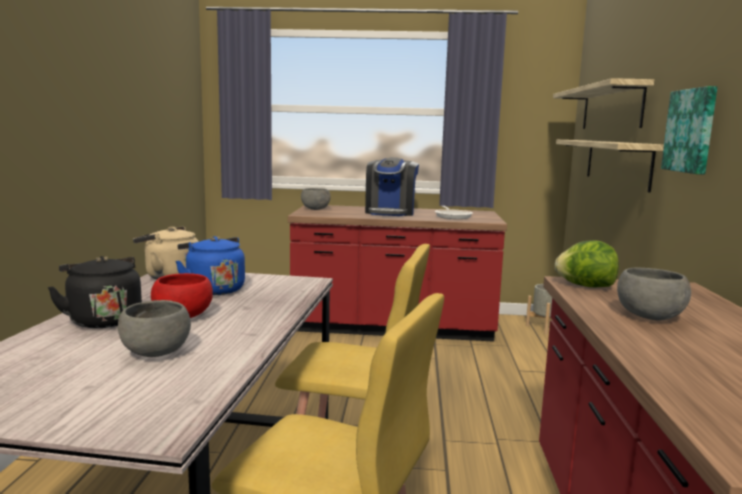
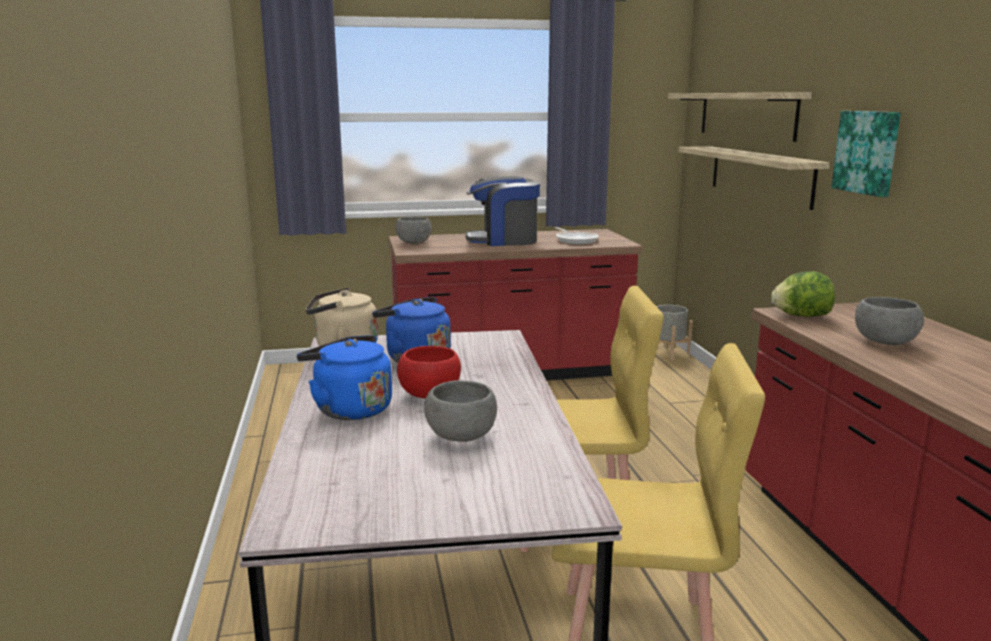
camera: 15 degrees left, 5 degrees up
(103, 320) = (349, 409): black kettle -> blue kettle
(390, 212) = (503, 240): coffee machine -> coffee machine turned 90 degrees clockwise

